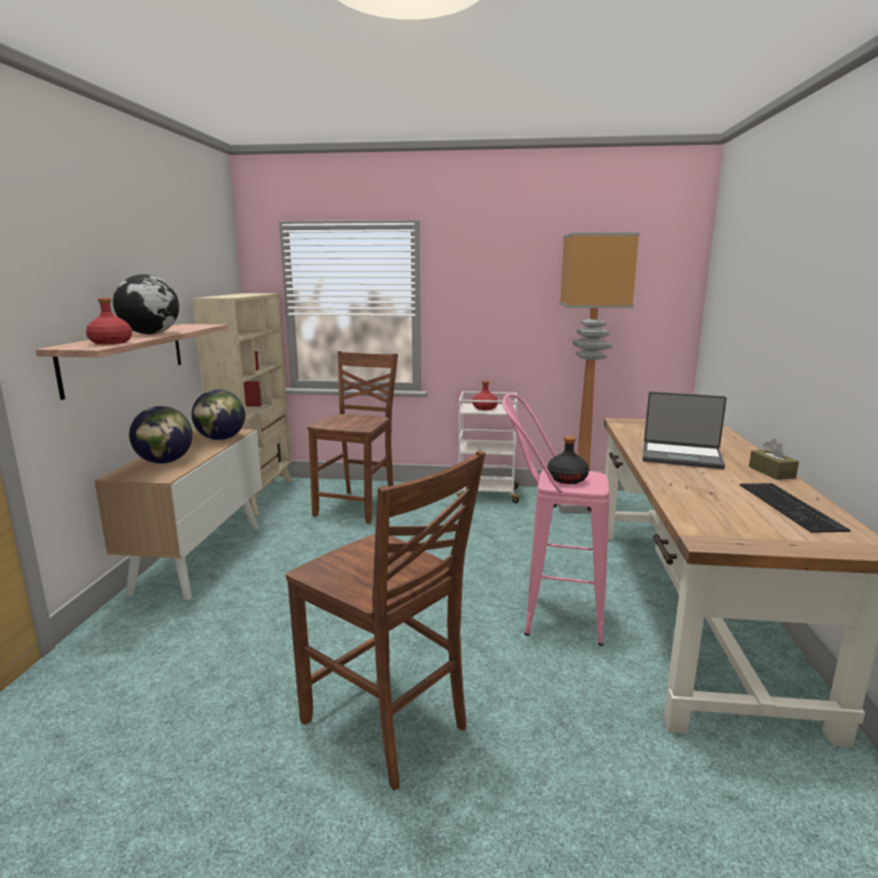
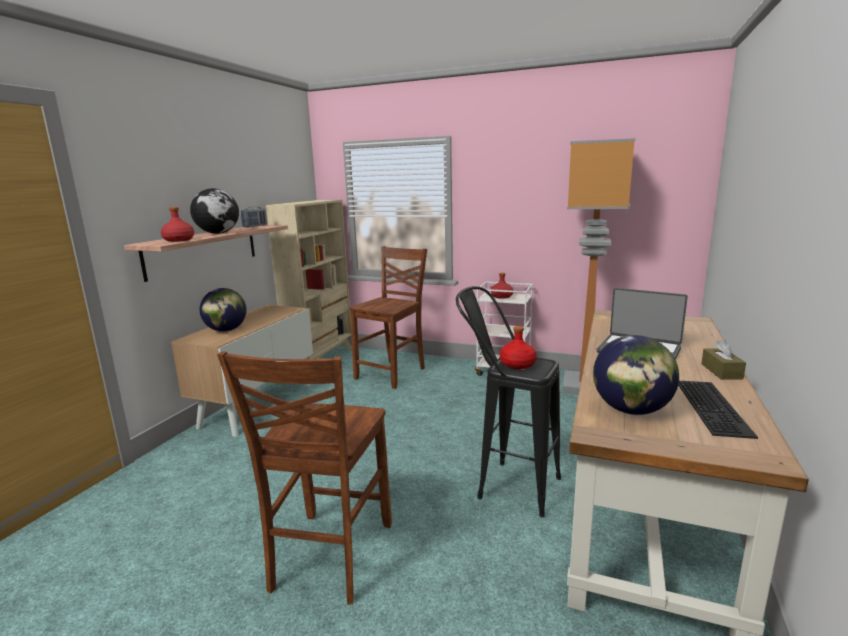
camera: 15 degrees right, 0 degrees up
(185, 325) = (255, 226): none -> radio
(221, 439) = (277, 314): globe -> globe (631, 410)
(387, 725) = (329, 557): brown chair -> brown chair turned 45 degrees clockwise
(548, 616) = (506, 484): pink stool -> black stool
(567, 479) = (517, 364): black bottle -> red bottle

